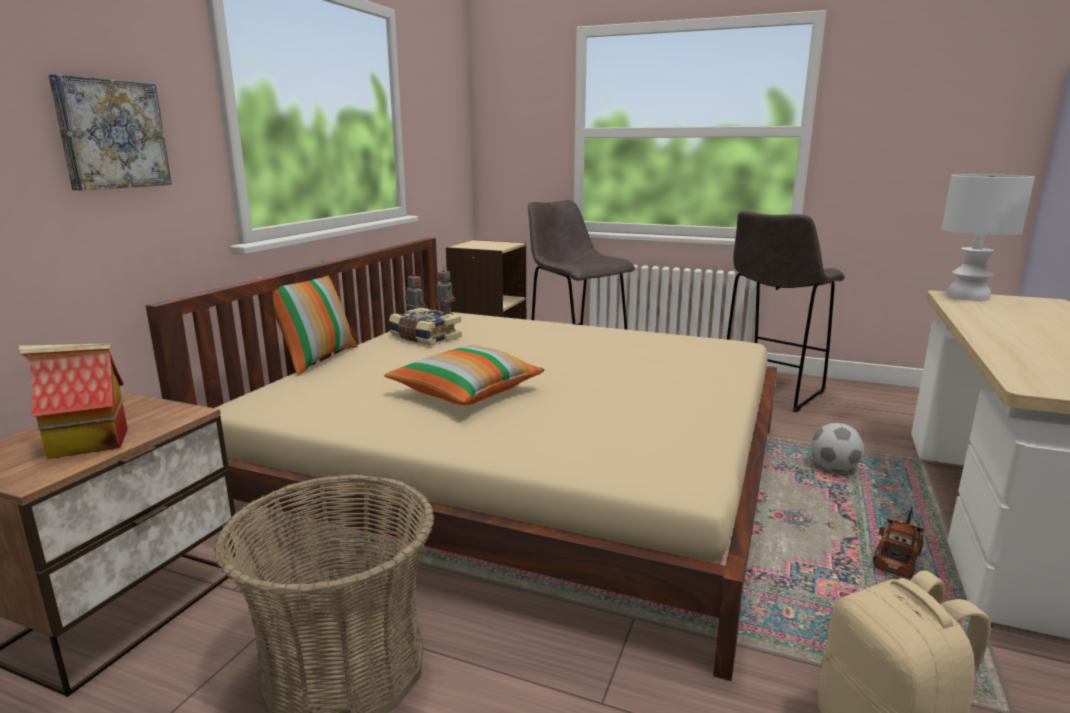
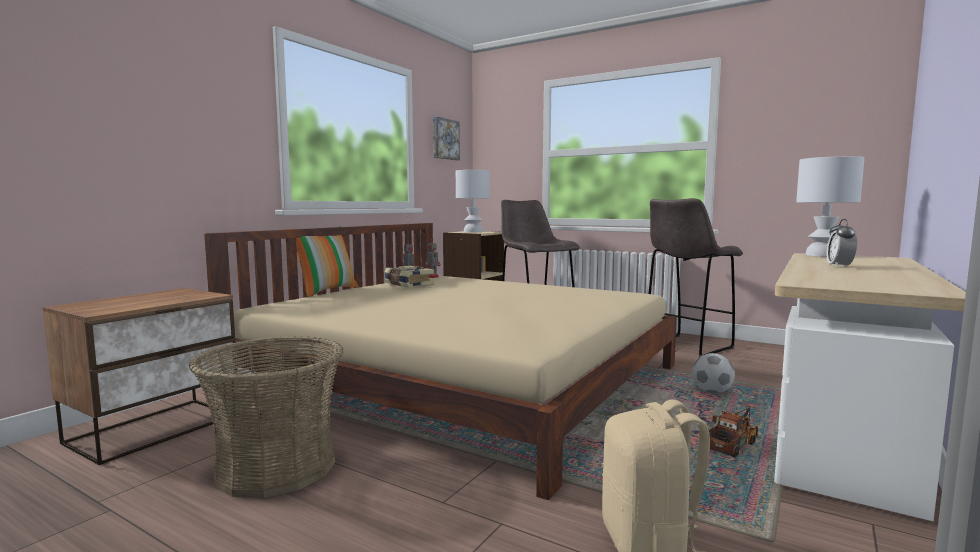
camera: 10 degrees right, 10 degrees down
(87, 443) = (142, 302): toy house -> none
(111, 134) = (200, 129): picture -> picture (445, 139)
(466, 392) = (412, 307): pillow -> none
(484, 244) = (472, 231): none -> white table lamp
(1020, 330) = (839, 266): none -> alarm clock

